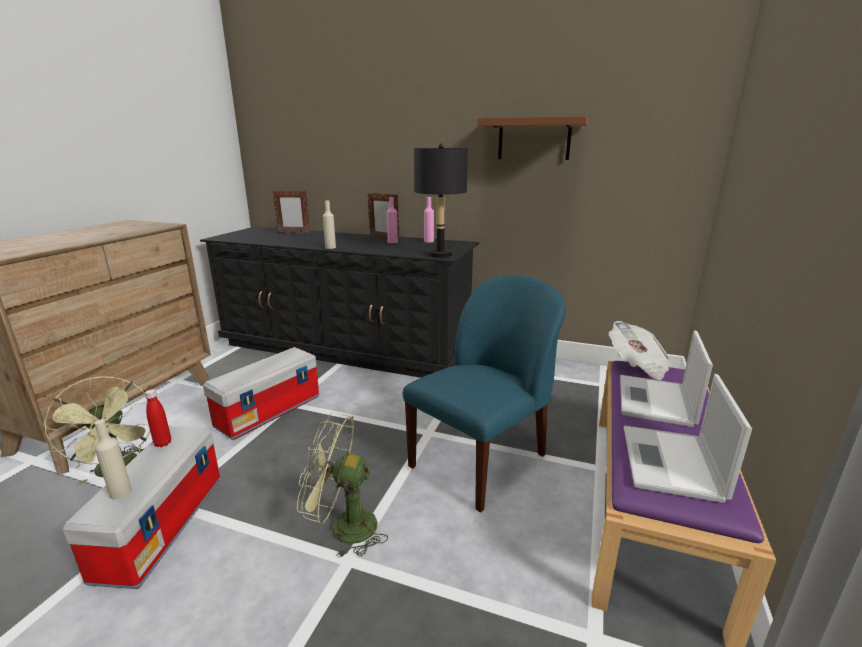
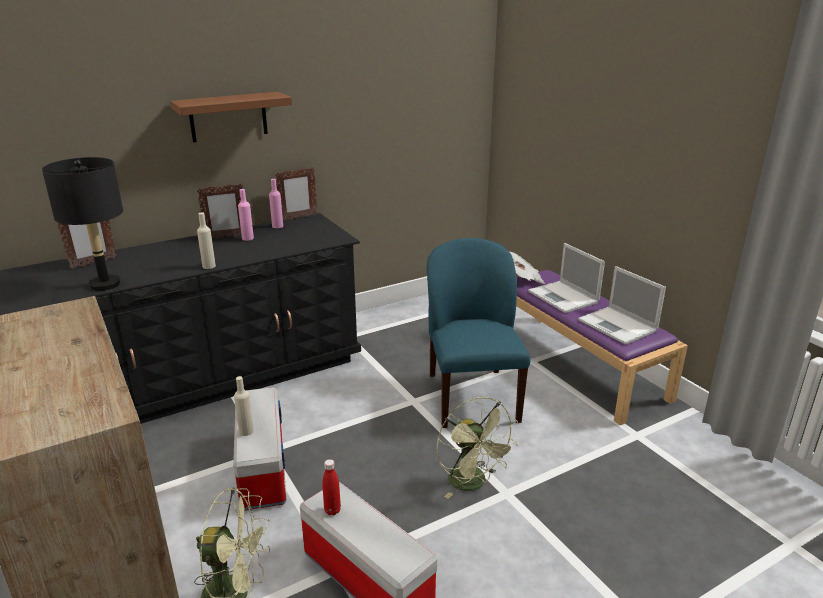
camera: 50 degrees left, 5 degrees up
(120, 492) = (387, 546): beige bottle -> beige bottle (246, 431)
(343, 527) = (473, 484): green fan -> green fan turned 75 degrees counterclockwise
(440, 255) = (333, 239): black table lamp -> black table lamp (105, 284)
(455, 240) = (298, 218): none -> picture frame
(534, 139) = (357, 104): brown shelf -> brown shelf (228, 117)

